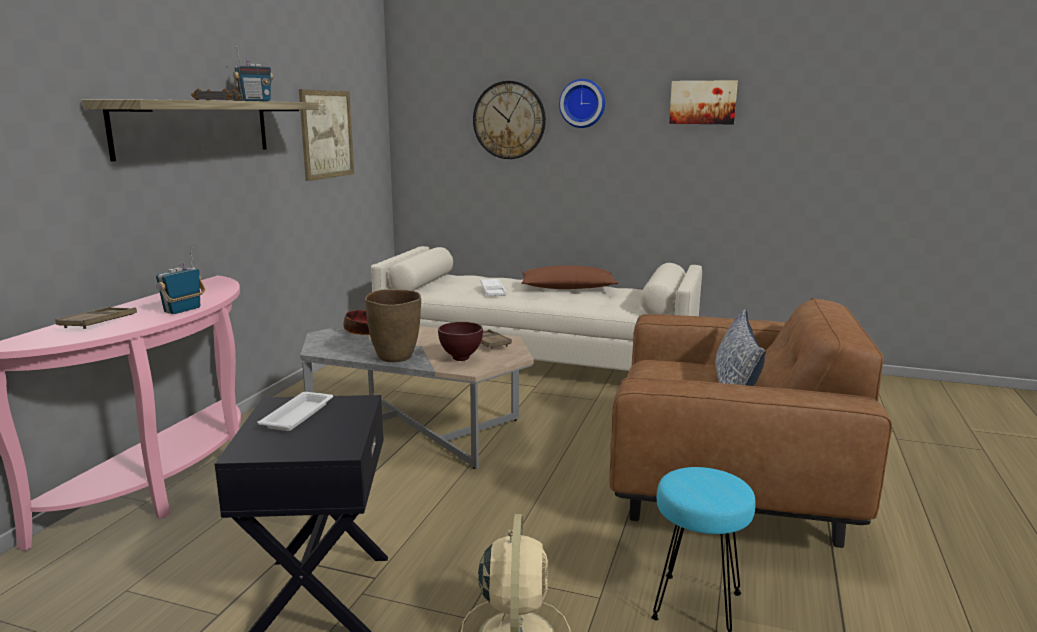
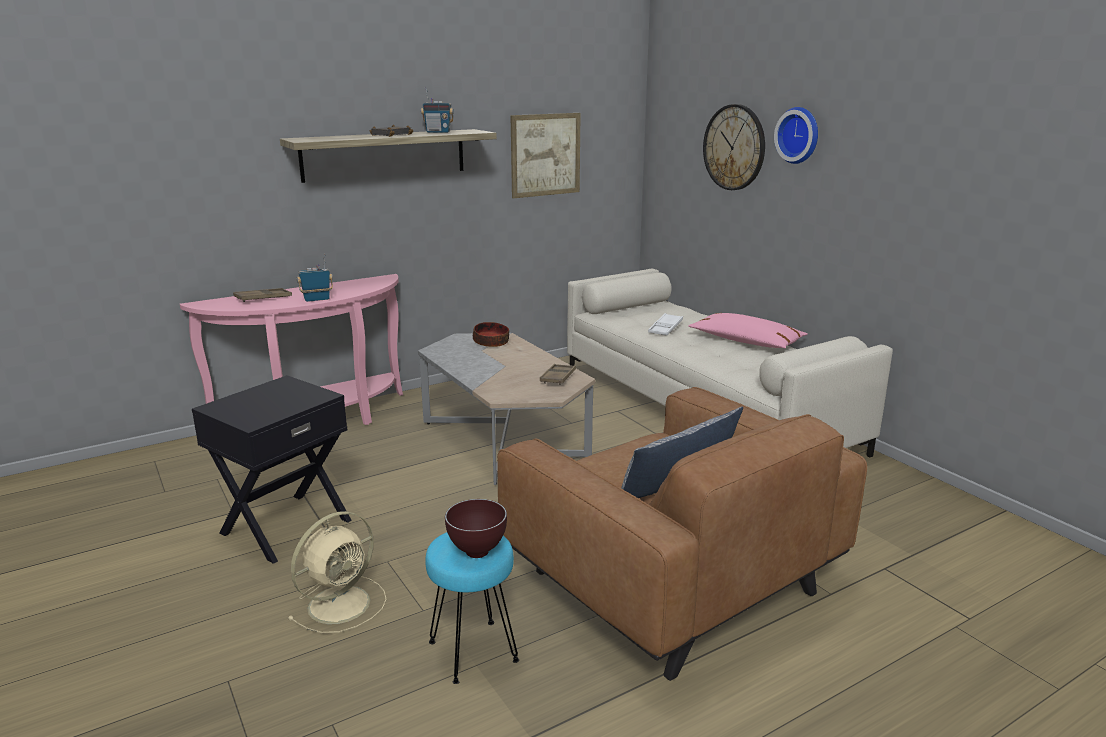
camera: 40 degrees right, 5 degrees up
(298, 415) = (277, 393): white tray -> none
(396, 357) = (469, 370): brown vase -> none
(460, 358) = (509, 385): brown bowl -> brown bowl (477, 552)
(567, 288) = (746, 341): brown pillow -> pink pillow
(703, 102) = (920, 145): picture -> none

